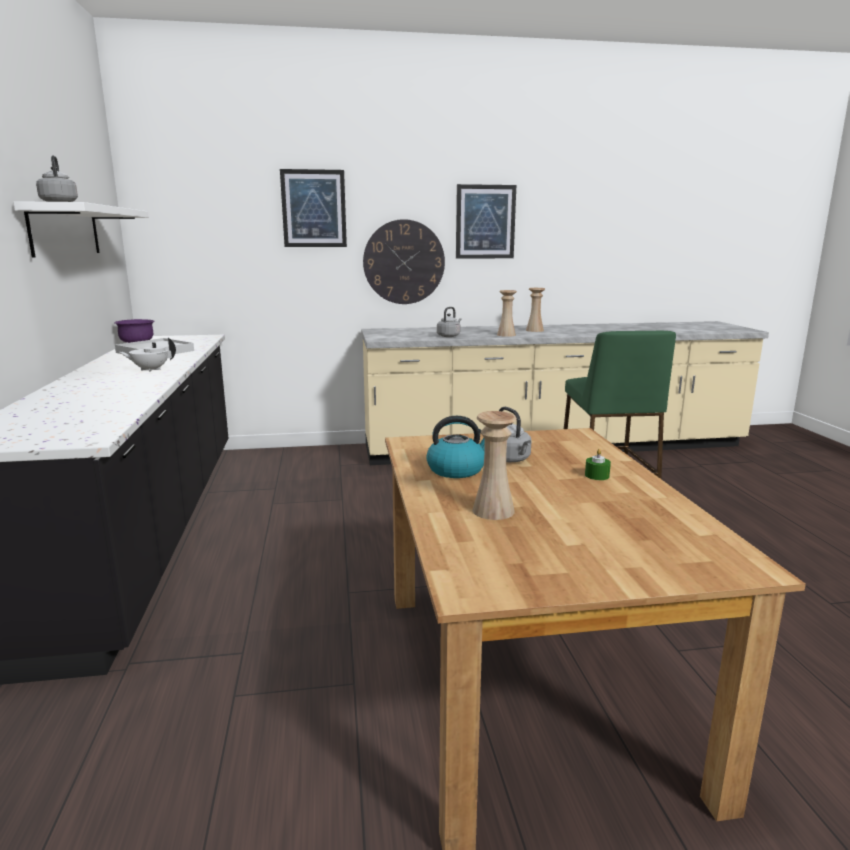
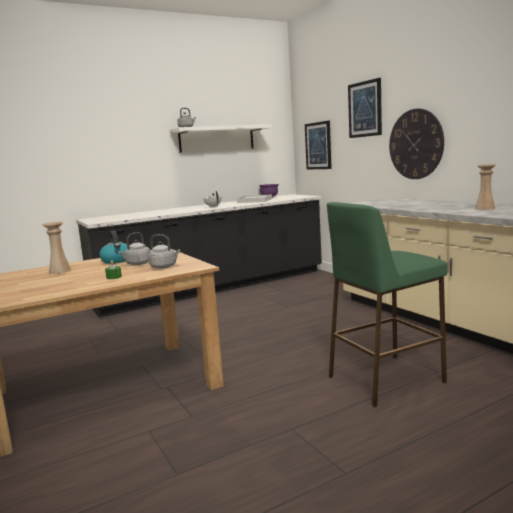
camera: 70 degrees right, 5 degrees down
(449, 336) = (396, 206): grey kettle -> grey kettle (164, 267)
(485, 222) = (478, 101): picture -> picture (318, 146)
(506, 335) = (436, 209): beige vase -> none

